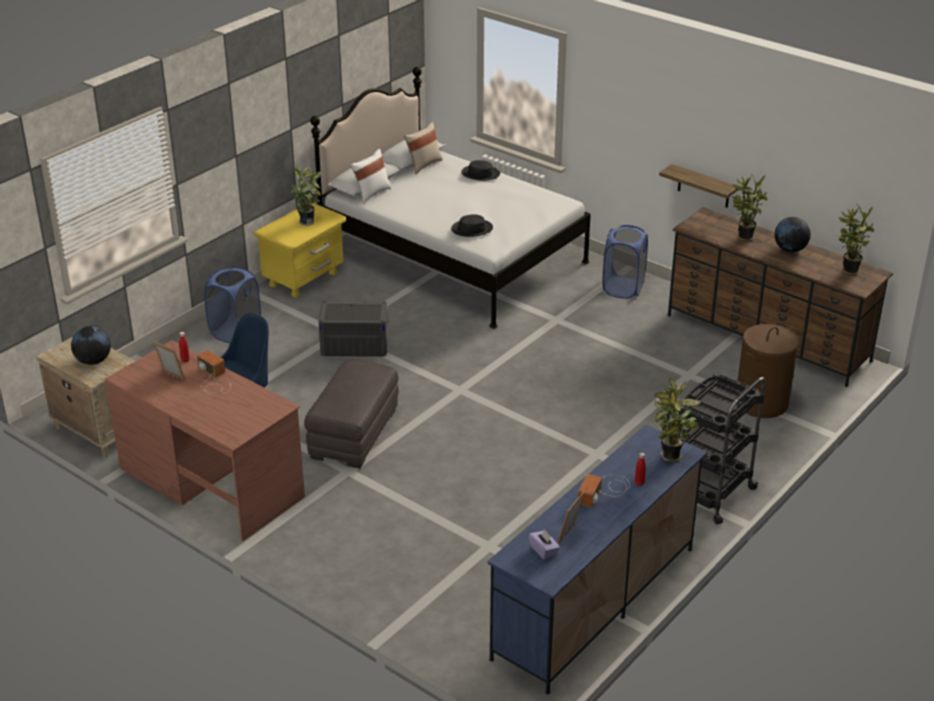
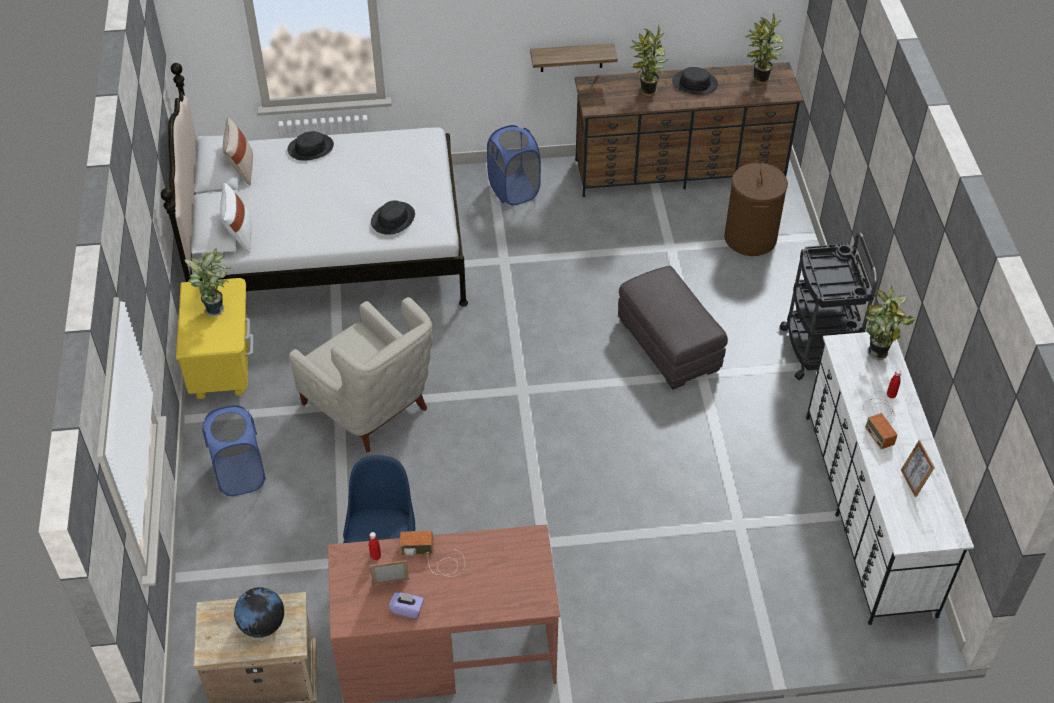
camera: 45 degrees left, 15 degrees up
(353, 433) = (497, 501): grey ottoman -> grey ottoman (667, 345)
(354, 345) = (371, 408): grey storage box -> beige armchair
(544, 551) = (916, 511): purple tissue box -> purple tissue box (407, 609)
(595, 604) = (870, 513): blue dresser -> white dresser
(790, 249) = (694, 83): globe -> black hat

